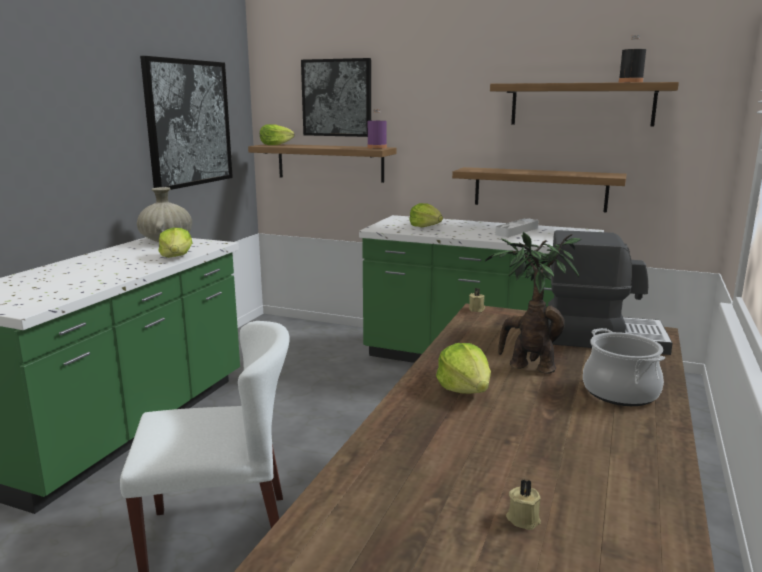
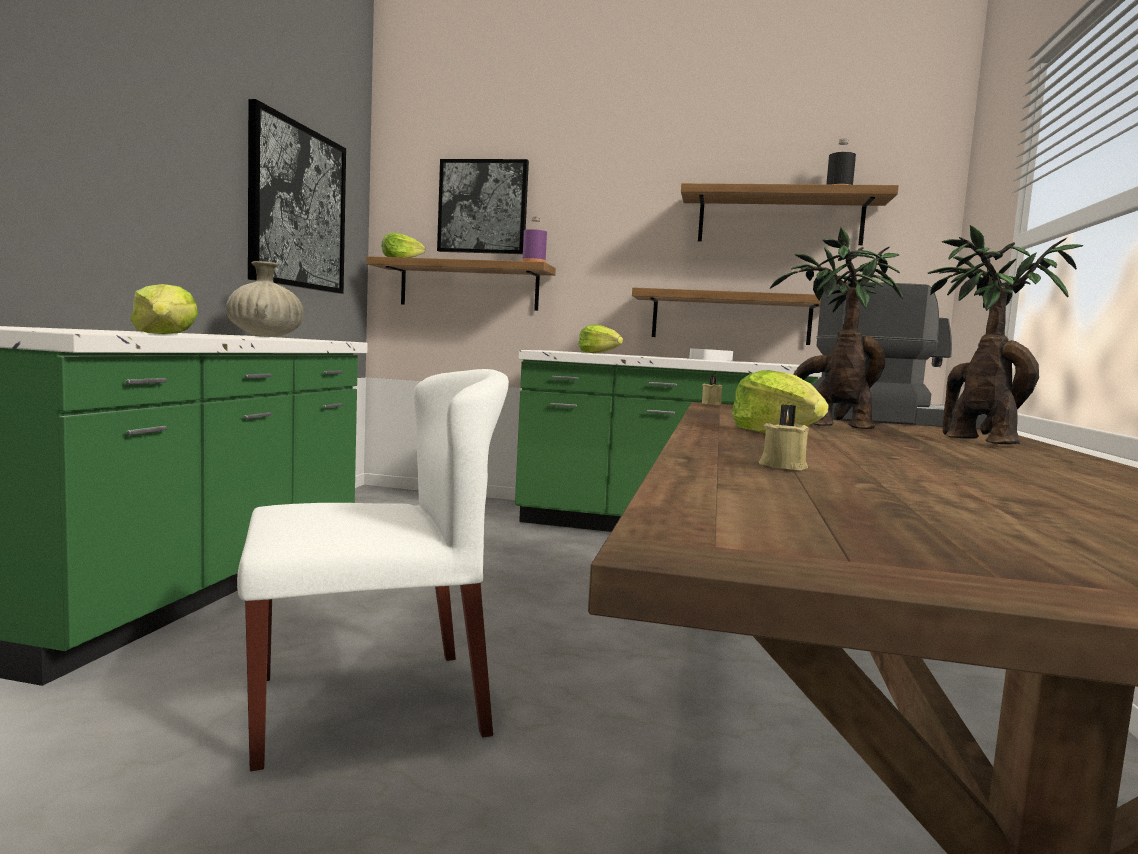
camera: 10 degrees left, 10 degrees down
(176, 257) = (290, 338): lettuce -> lettuce (165, 334)
(523, 518) = (1022, 496): beige candle -> beige candle (782, 466)
(620, 392) = (975, 441): cooking pot -> potted plant

